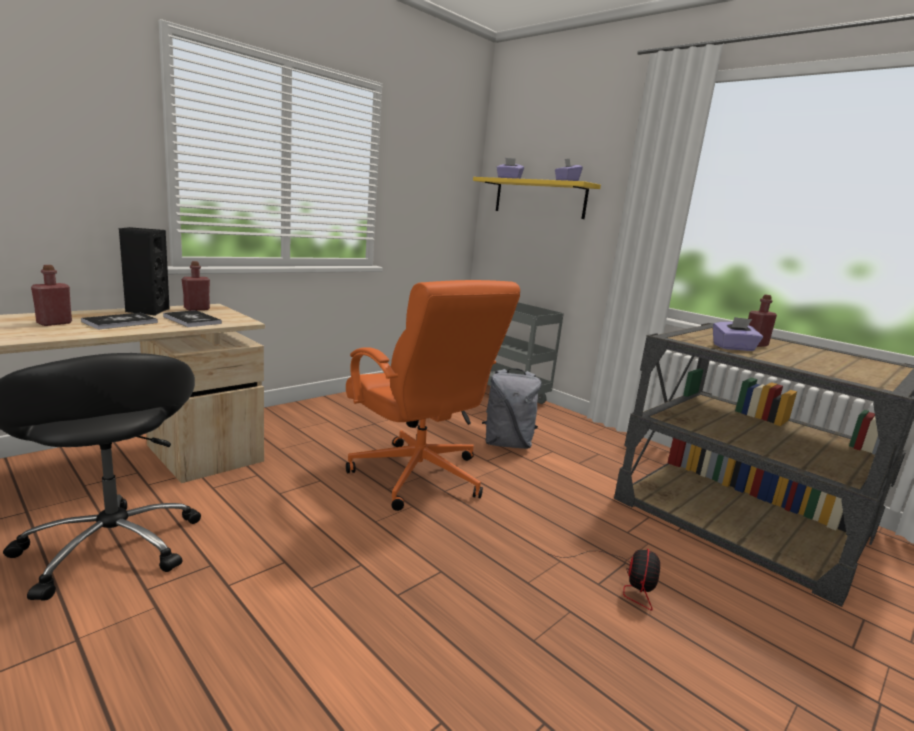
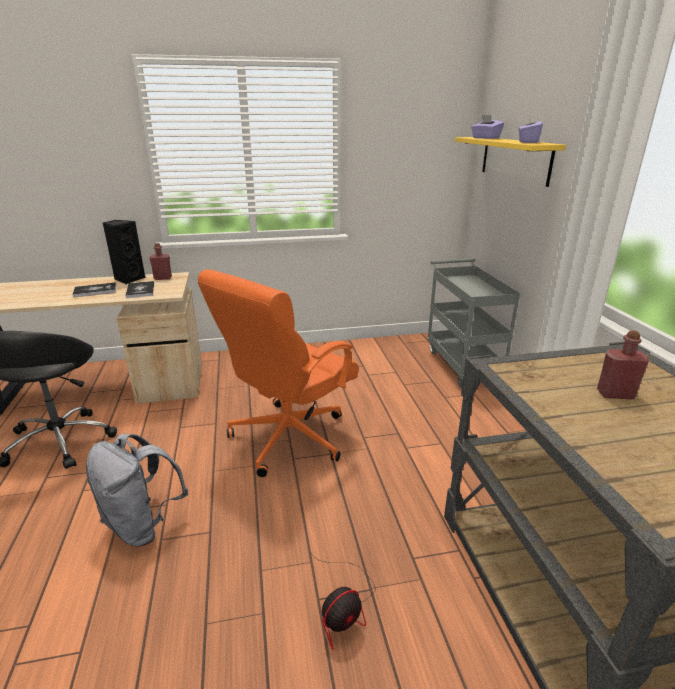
camera: 35 degrees right, 10 degrees up
(54, 323) = (60, 290): red bottle -> none
(418, 474) = (289, 436): orange office chair -> orange office chair turned 45 degrees clockwise
(507, 444) = (403, 424): grey backpack -> grey backpack (143, 525)
(733, 348) = (558, 396): purple tissue box -> none

